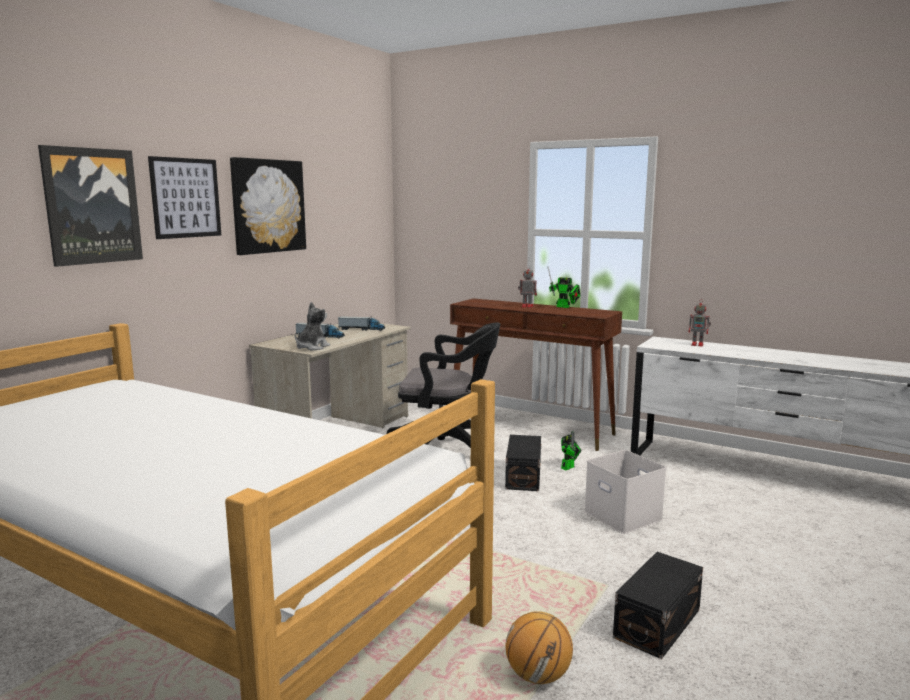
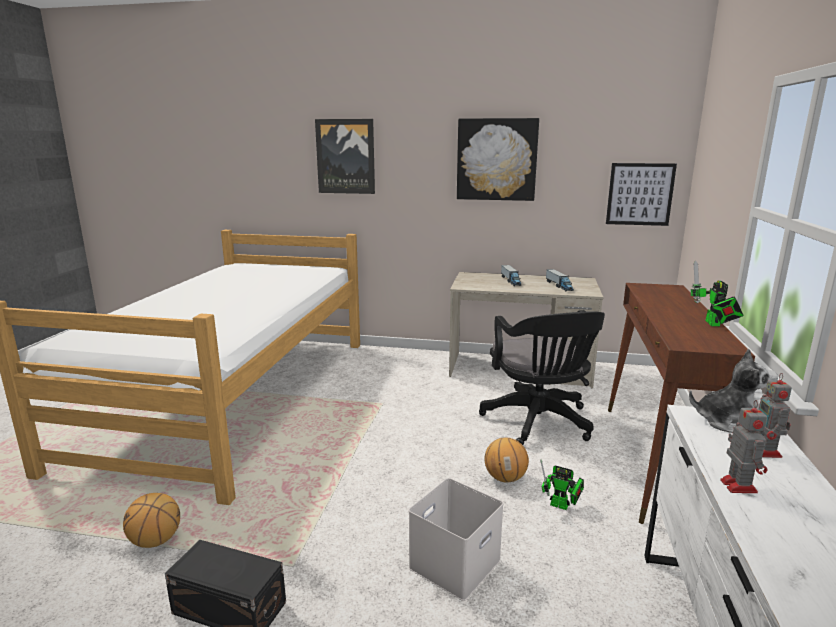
camera: 70 degrees right, 5 degrees up
(186, 198) = (415, 152): picture -> picture (640, 194)
(312, 347) = (471, 285): plush toy -> plush toy (727, 422)
(522, 477) = (505, 478): black storage box -> basketball
(526, 306) = (676, 308): toy robot -> toy robot (737, 485)

